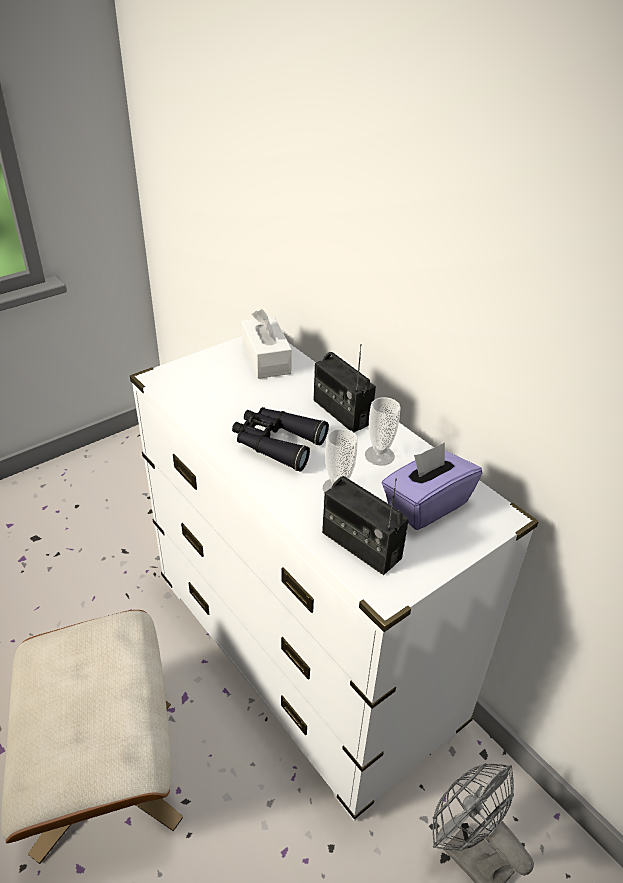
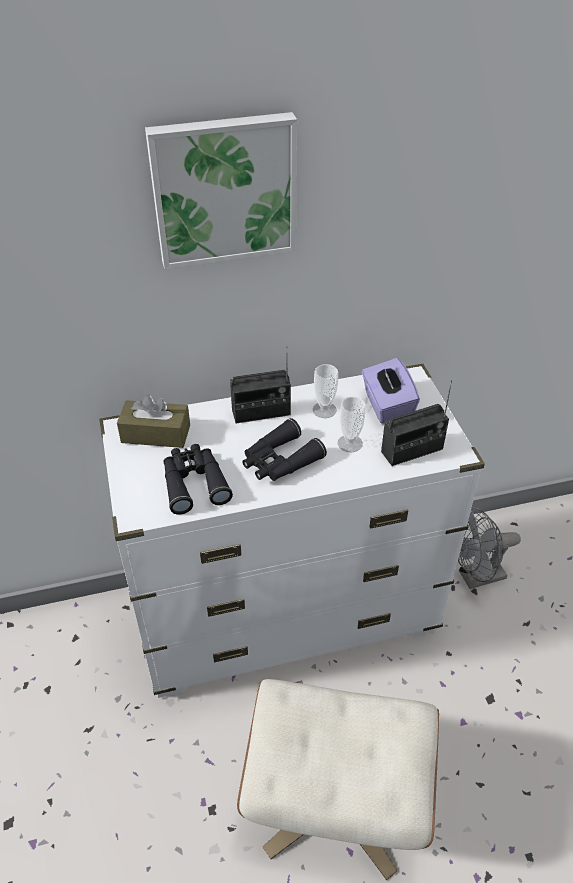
camera: 65 degrees left, 5 degrees up
(215, 398) = (194, 483): none -> black binoculars
(266, 359) = (156, 434): white tissue box -> brown tissue box
(390, 137) = (224, 190): none -> picture

